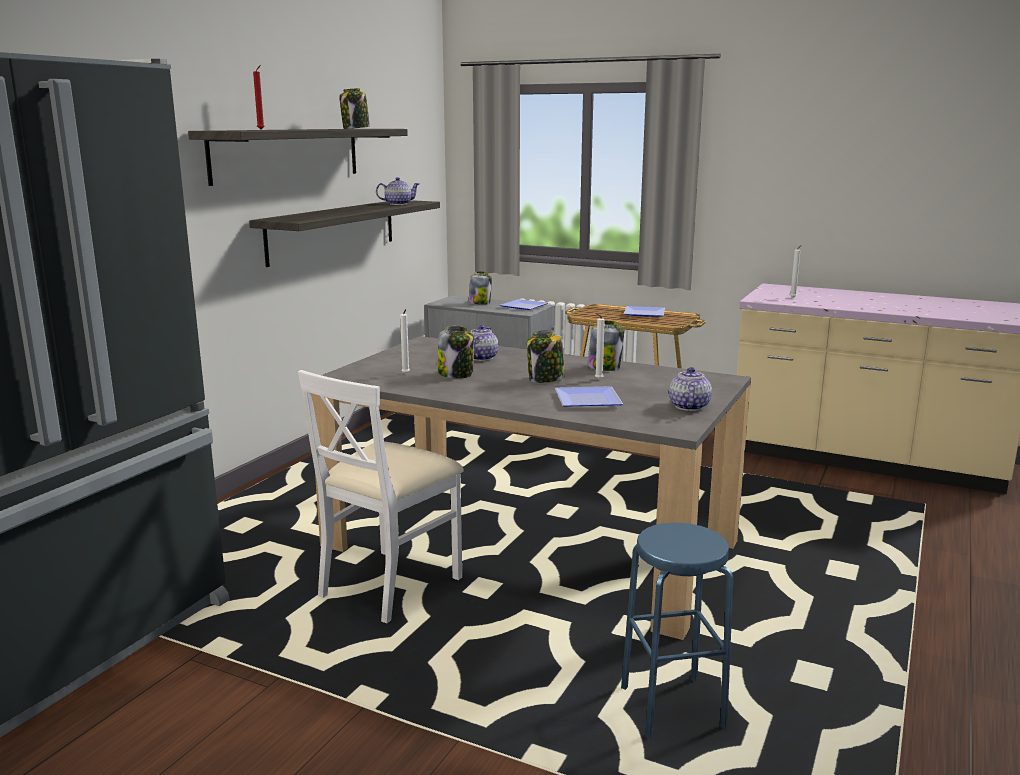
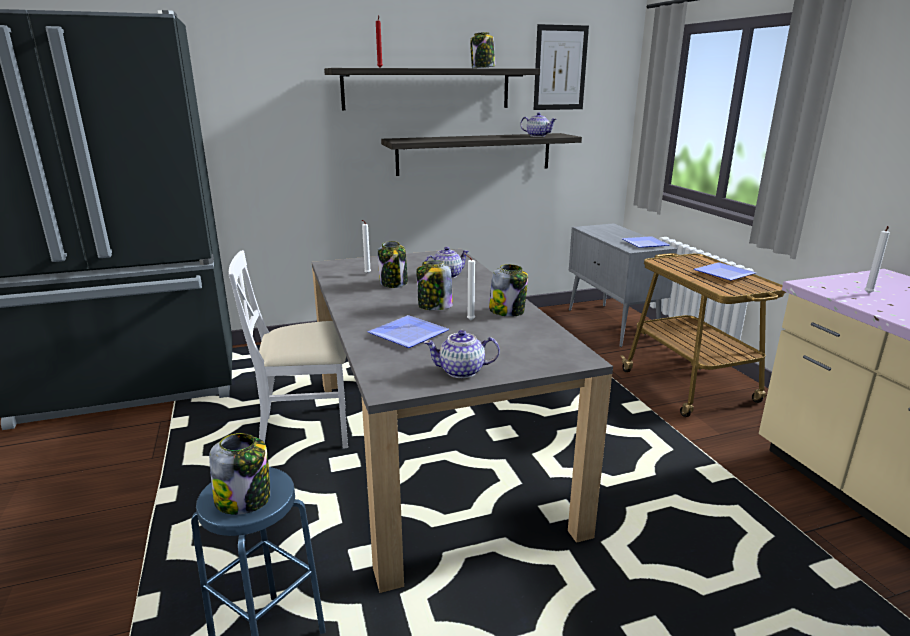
camera: 45 degrees right, 5 degrees up
(391, 127) = (560, 68): none -> picture
(479, 303) = (616, 234): jar -> jar (244, 499)
(688, 406) = (462, 371): teapot -> teapot turned 150 degrees counterclockwise

